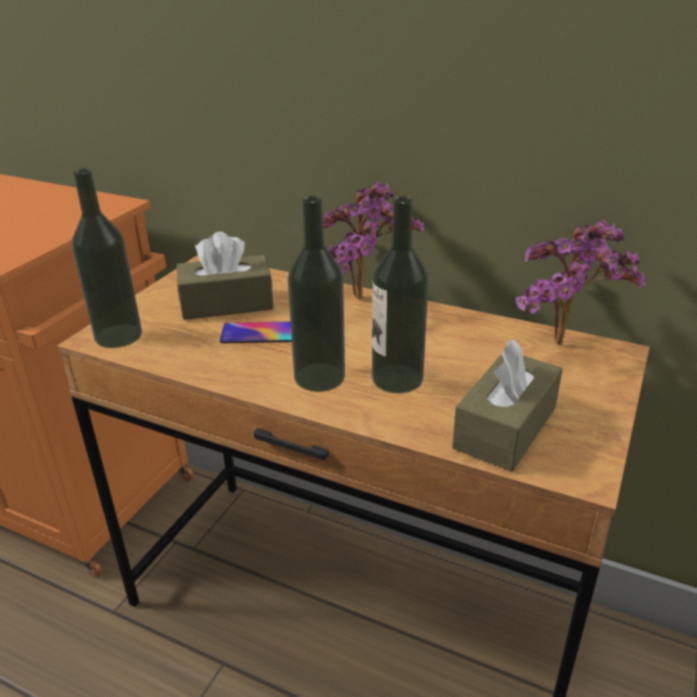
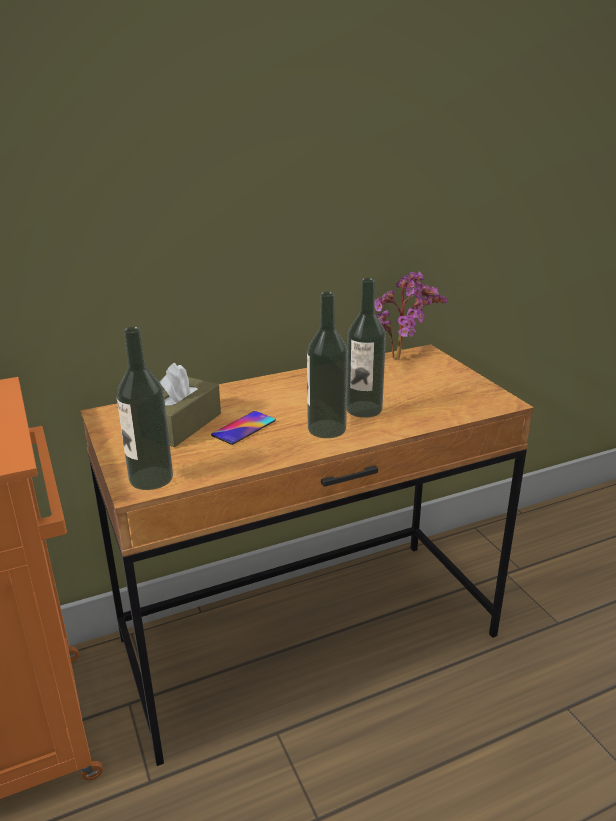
camera: 50 degrees left, 5 degrees down
(365, 300) = (264, 384): potted plant -> none
(505, 427) = (447, 402): brown tissue box -> none

